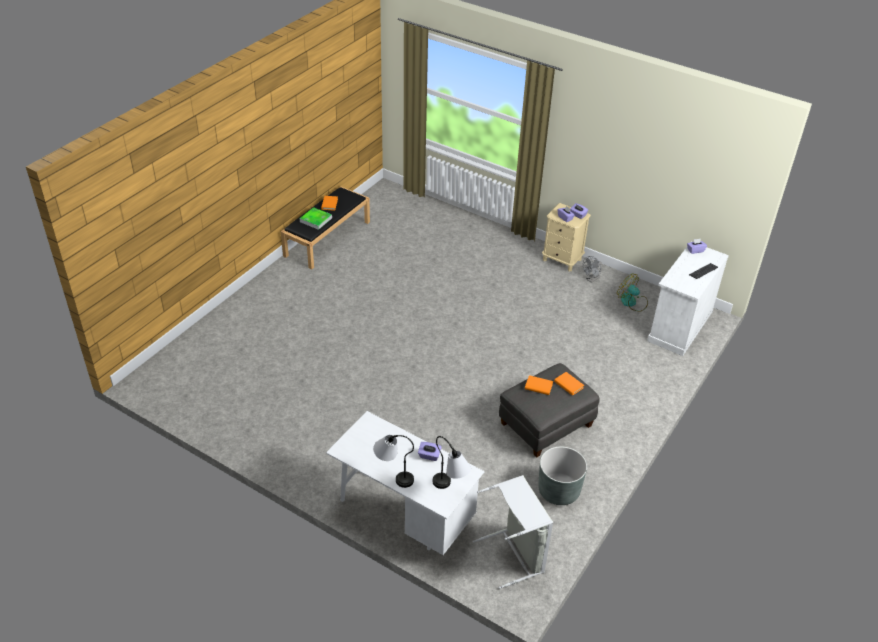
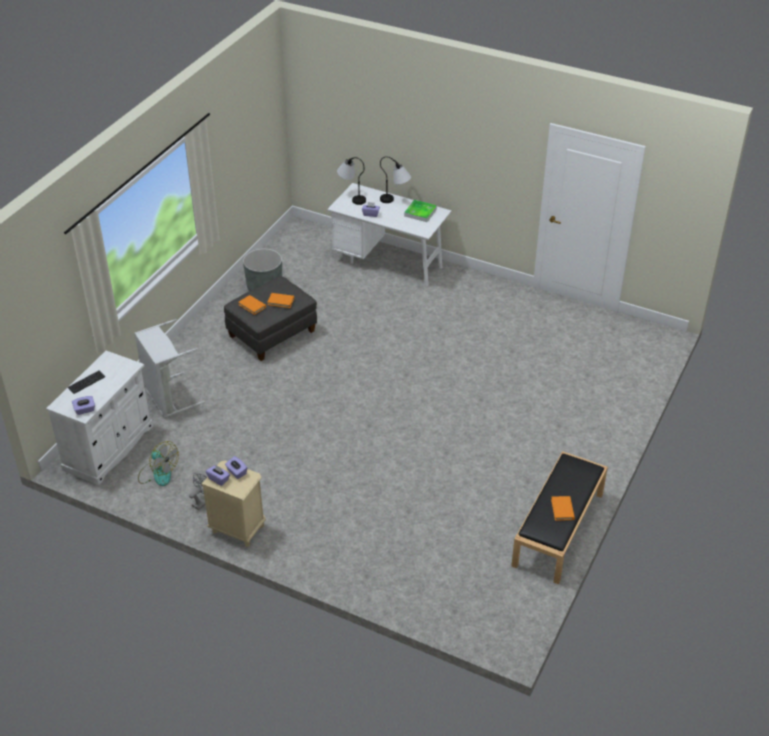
camera: 175 degrees right, 0 degrees up
(316, 220) = (569, 480): tray -> tray (420, 212)
(515, 554) = (301, 248): grey laundry basket -> grey laundry basket (167, 397)

